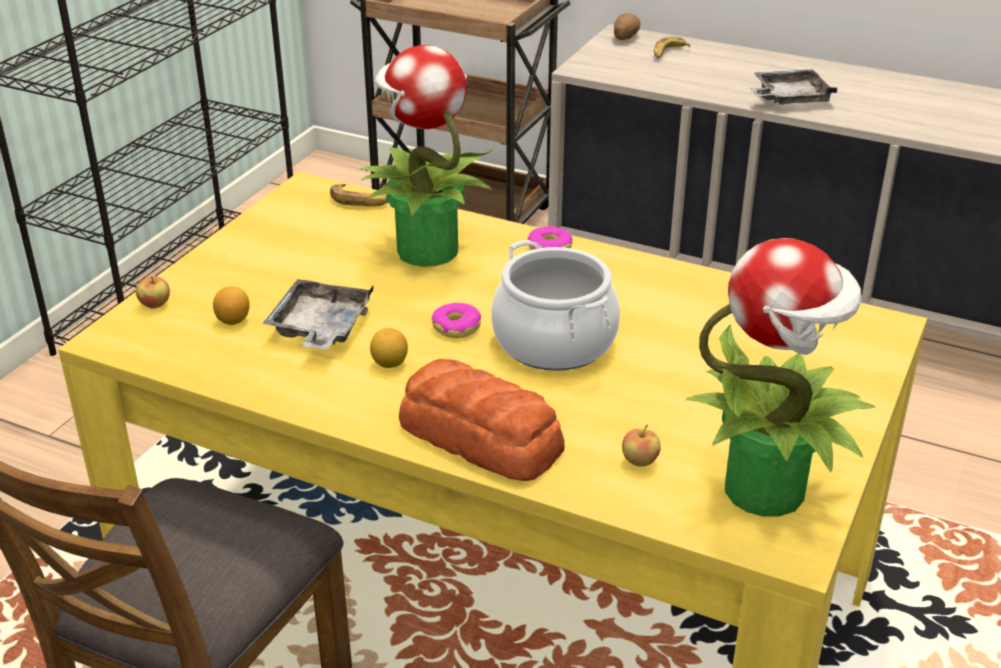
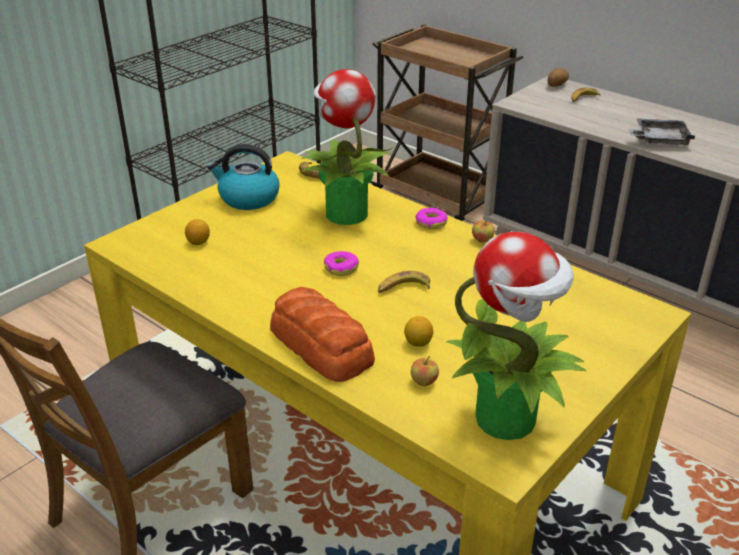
camera: 15 degrees right, 0 degrees up
(155, 305) = (155, 225): apple -> apple (482, 240)
(275, 247) = (248, 198): none -> kettle
(320, 328) = (251, 256): grey tray -> none
(390, 364) = (285, 286): lemon -> lemon (418, 343)
(554, 342) = (403, 288): cooking pot -> banana

